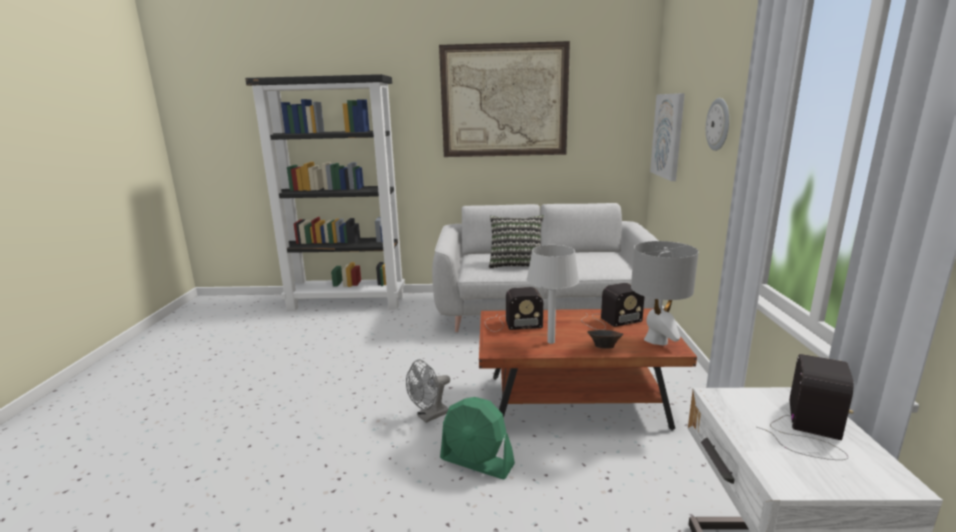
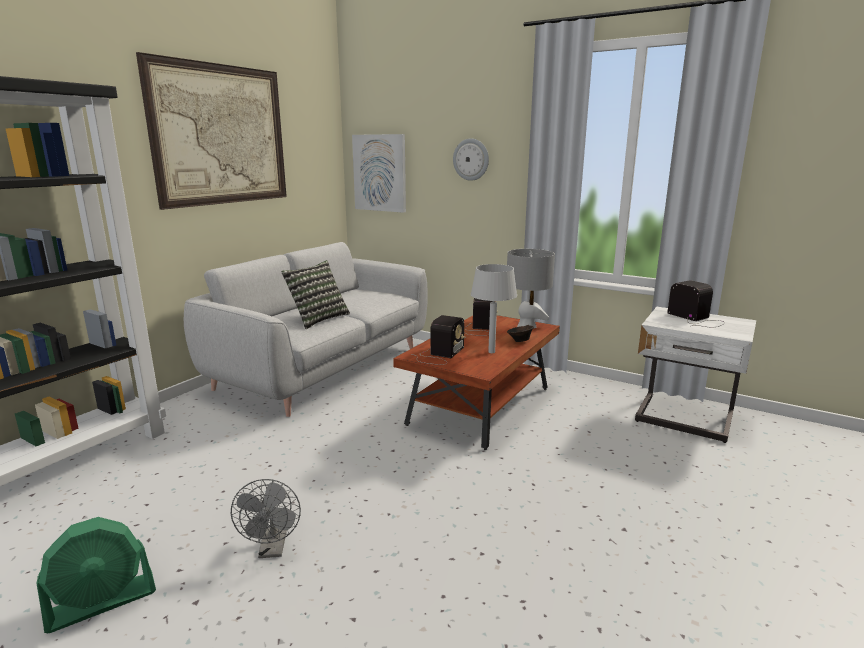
camera: 60 degrees left, 0 degrees up
(429, 416) = (429, 475): grey fan -> grey fan (272, 549)
(477, 462) = (519, 470): green fan -> green fan (102, 602)

